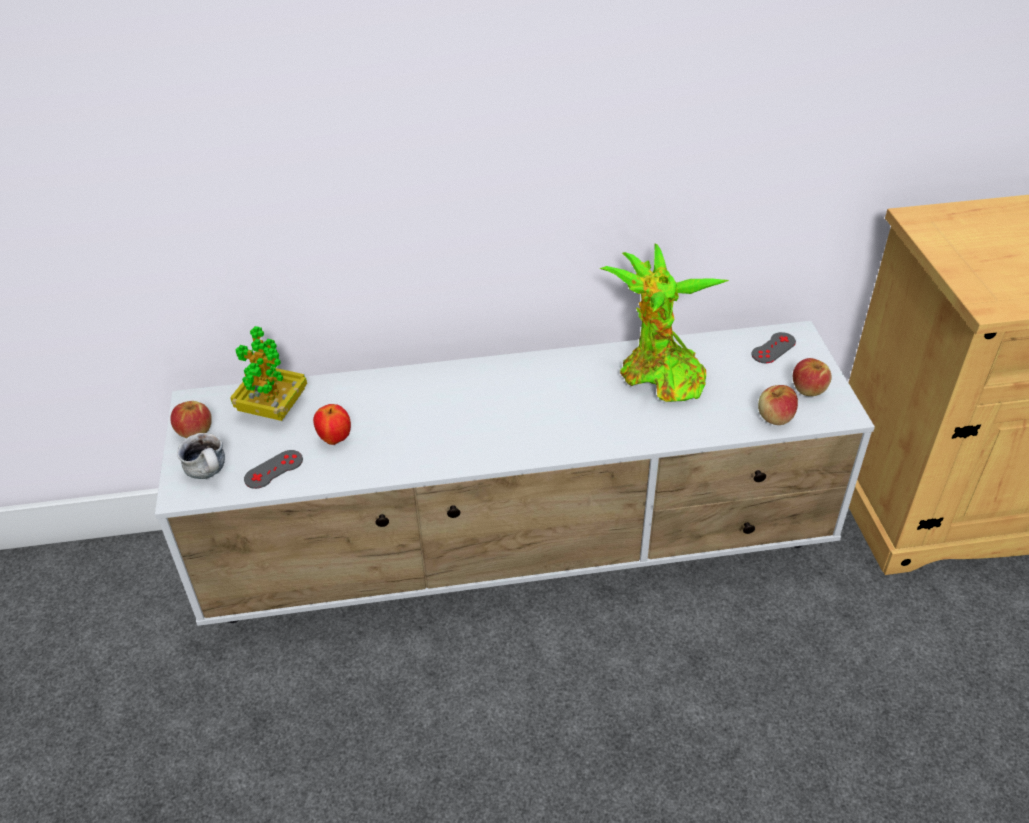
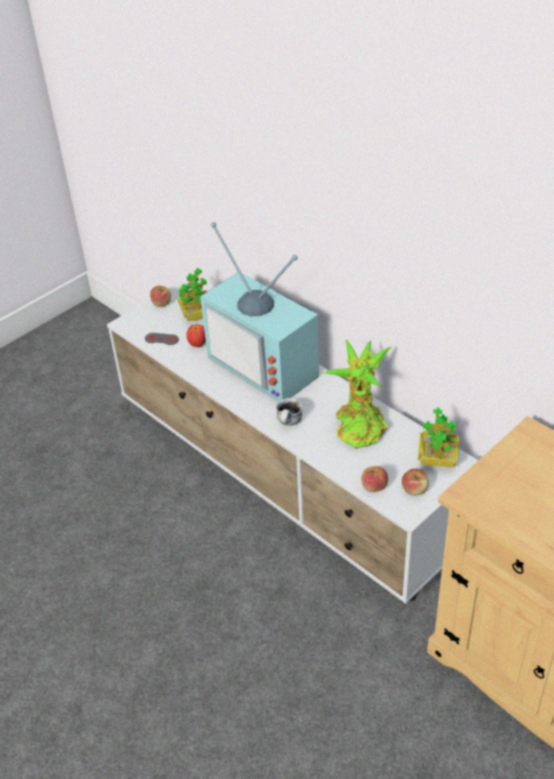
camera: 55 degrees right, 0 degrees up
(210, 473) = (142, 323): mug -> mug (289, 423)
(458, 394) = (268, 364): none -> television
(773, 348) = (437, 459): grey game controller -> potted plant

